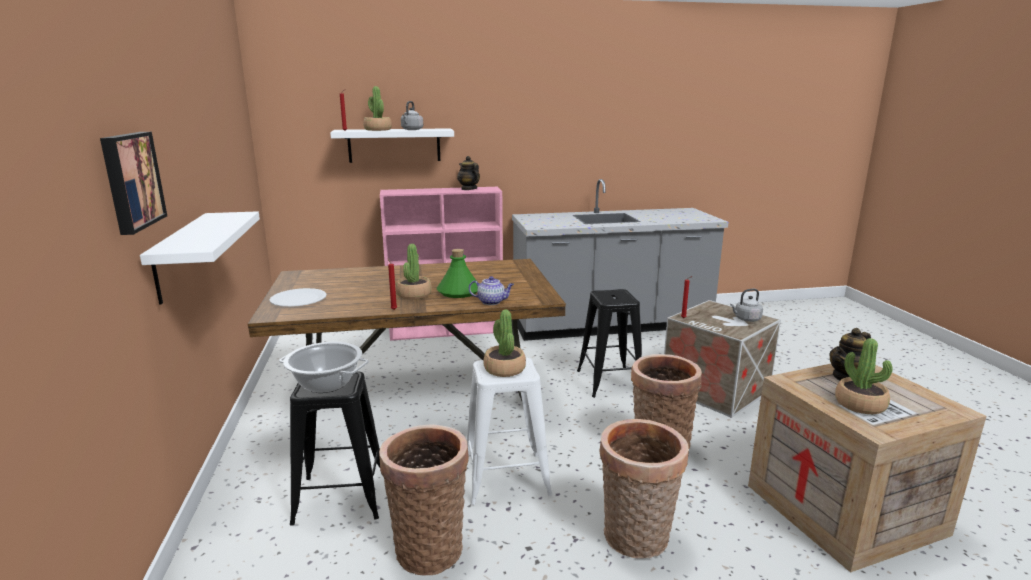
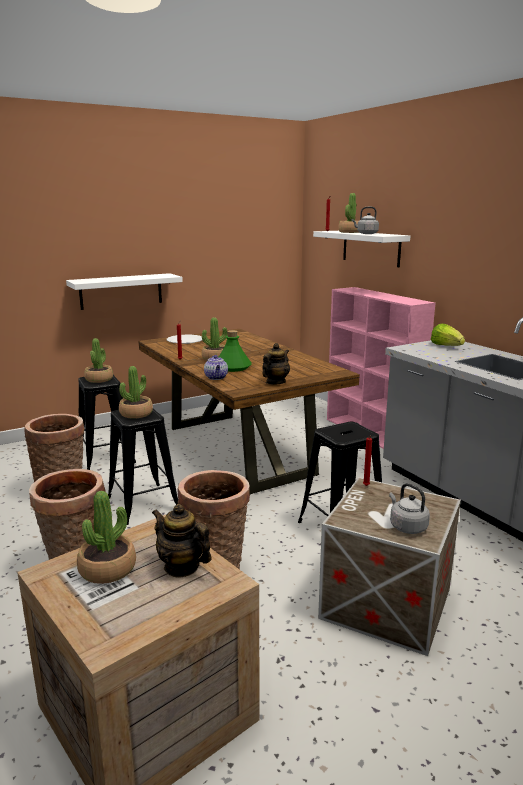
camera: 70 degrees right, 0 degrees up
(130, 181) = (69, 242): picture -> none
(326, 383) = (99, 379): cooking pot -> potted plant
(469, 189) = (401, 298): teapot -> teapot (275, 382)
(507, 478) = (143, 504): white stool -> black stool
(541, 218) = (446, 346): none -> lettuce

